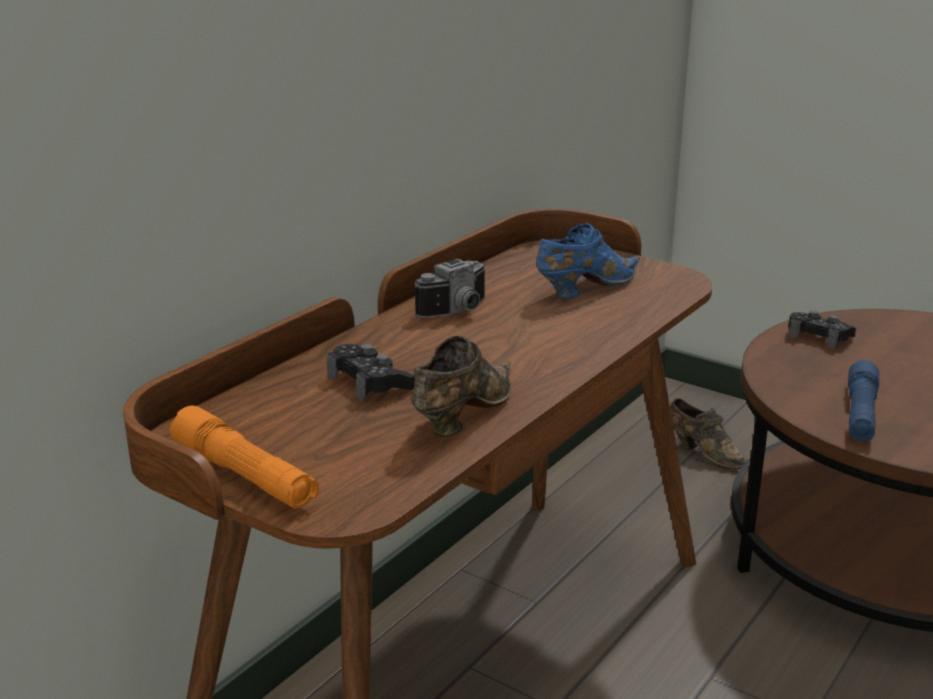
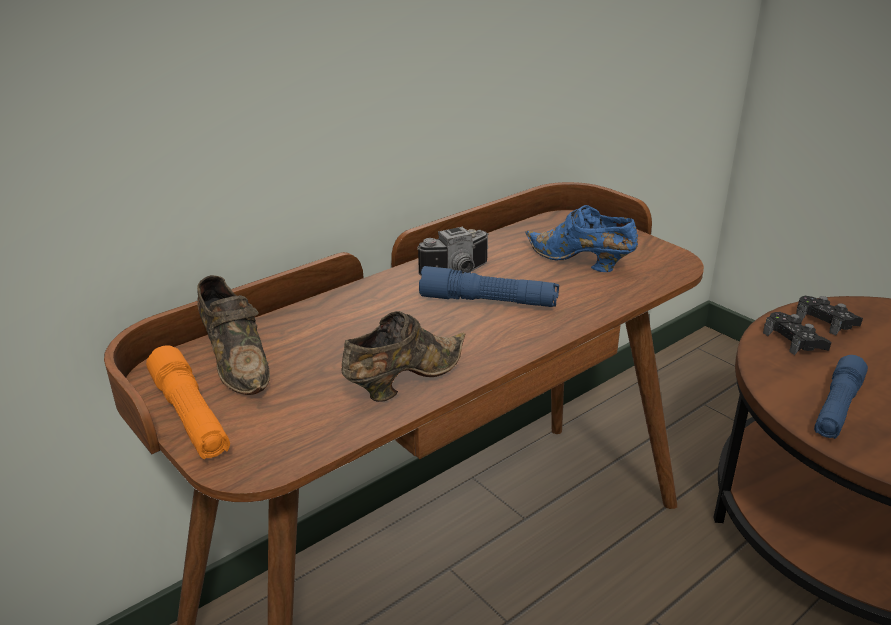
camera: 15 degrees right, 5 degrees up
(370, 382) = (345, 336): black game controller -> black game controller (794, 340)
(507, 334) = (488, 301): none -> blue flashlight
(584, 288) = (581, 262): blue shoe -> blue shoe turned 120 degrees counterclockwise
(704, 452) = (718, 402): brown shoe -> brown shoe (236, 362)

